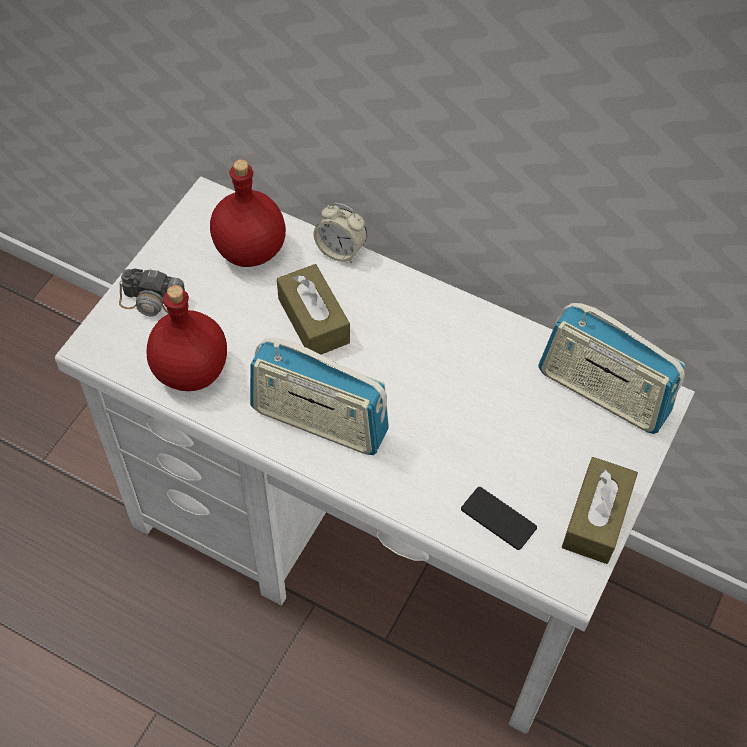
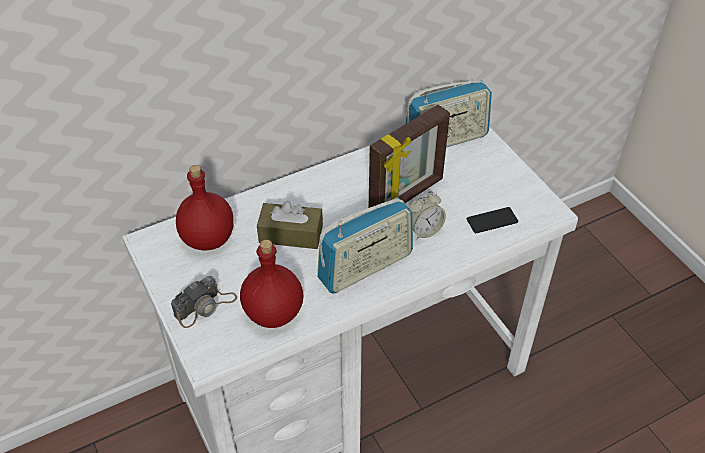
camera: 55 degrees left, 10 degrees down
(340, 250) = (251, 197): alarm clock -> alarm clock (424, 230)
(465, 403) = (407, 196): none -> picture frame
(596, 518) = (520, 182): brown tissue box -> none

